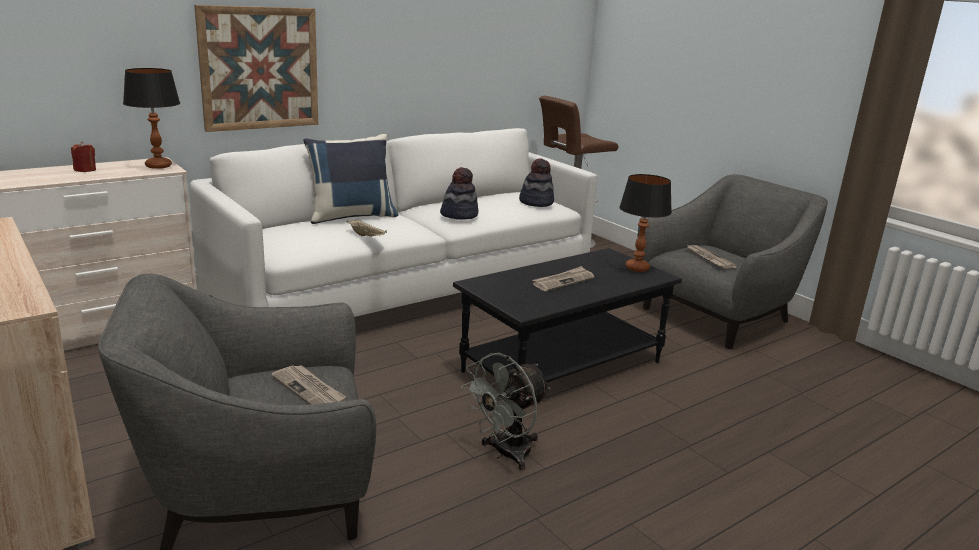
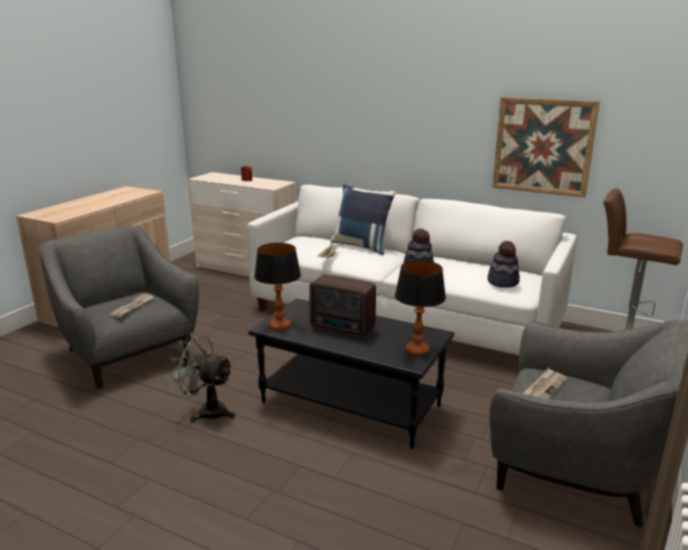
camera: 65 degrees right, 0 degrees up
(158, 166) = (275, 185): table lamp -> table lamp (280, 326)
(259, 68) = (353, 134): picture -> picture (543, 146)
(563, 281) = (343, 329): newspaper -> radio

